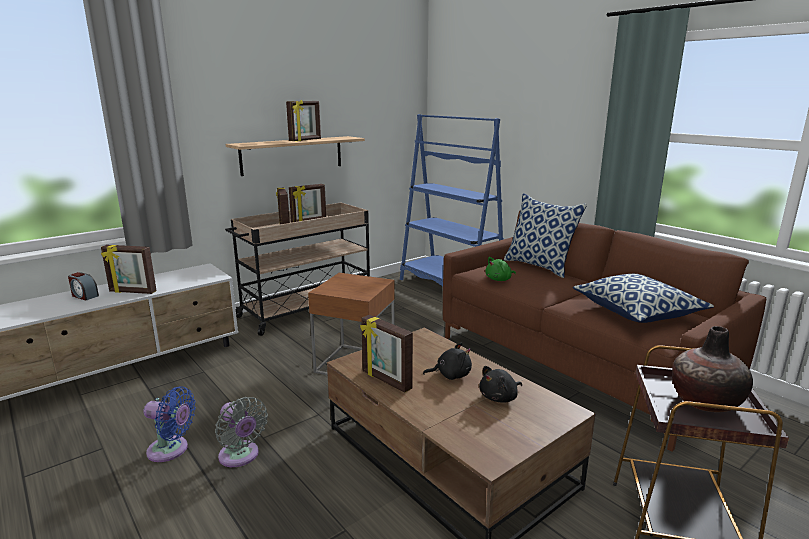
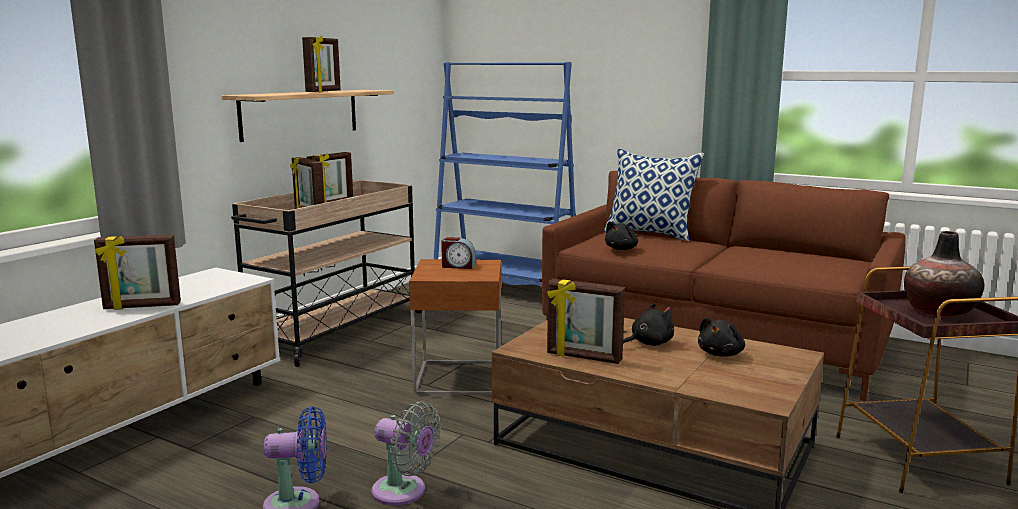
camera: 20 degrees left, 5 degrees down
(84, 296) = (68, 318): alarm clock -> alarm clock (458, 266)
(499, 279) = (622, 249): green plush toy -> black plush toy
(637, 312) = (795, 261): pillow -> none

